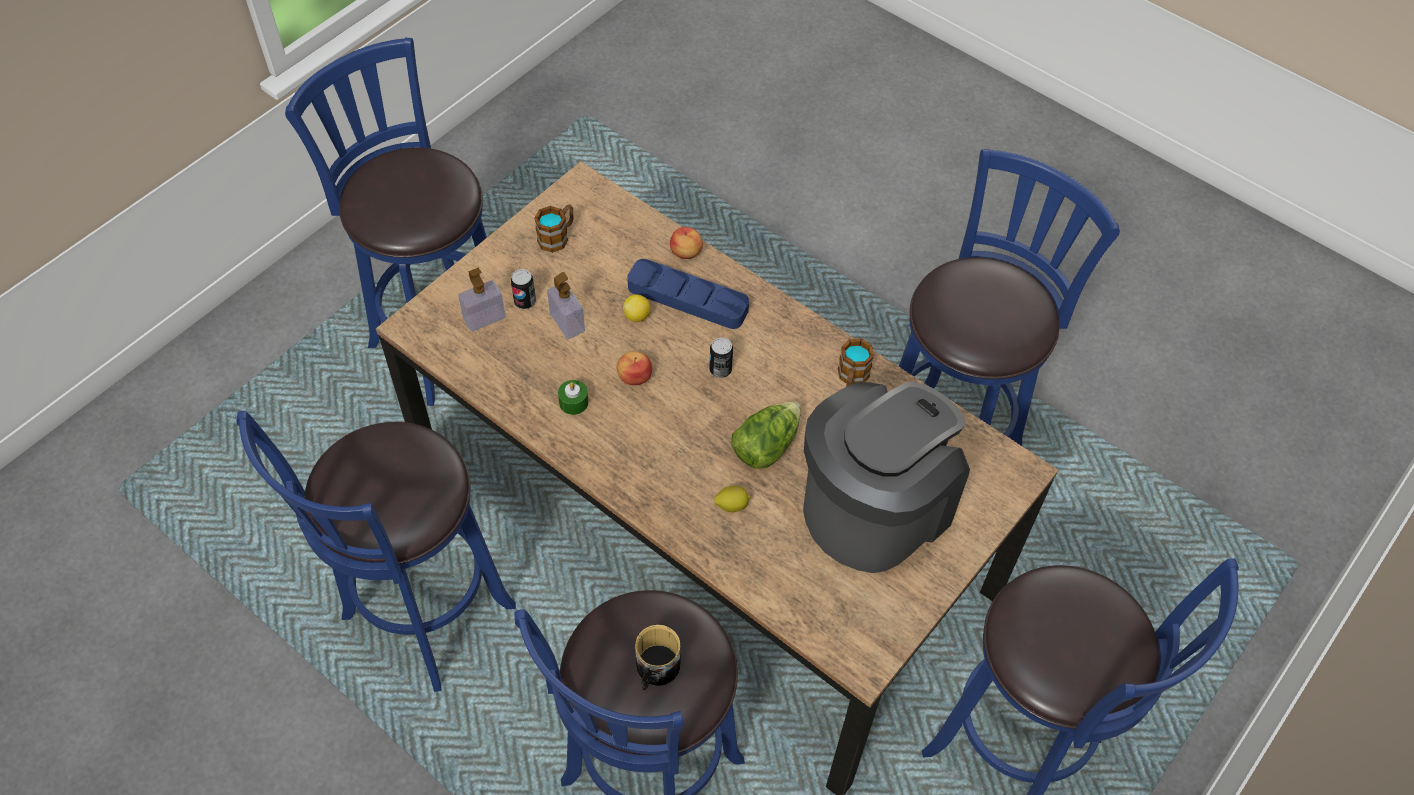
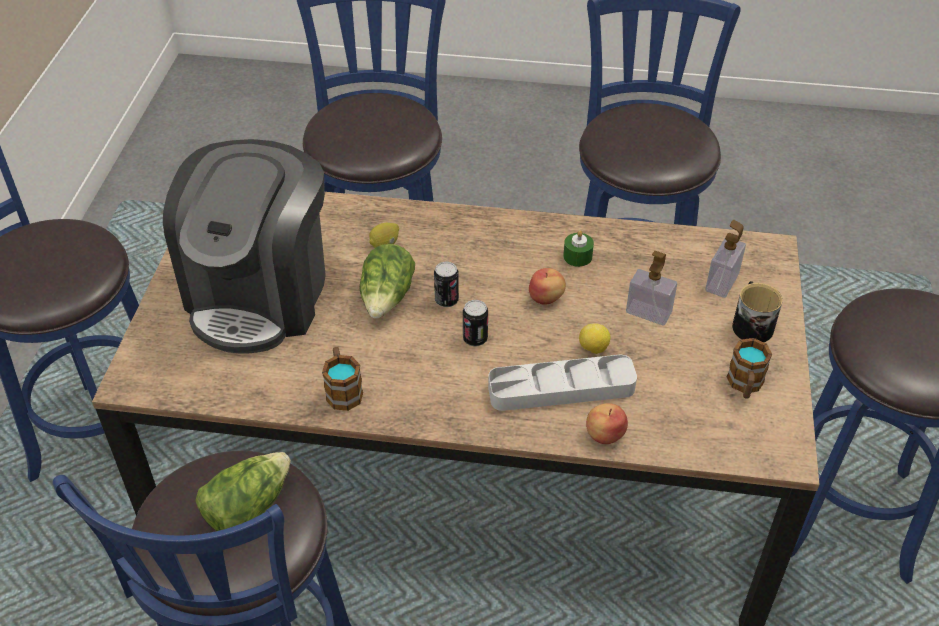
camera: 150 degrees right, 10 degrees down
(525, 302) = (704, 312): can -> can (446, 300)
(655, 670) = (363, 121): mug -> mug (751, 324)
(687, 298) = (561, 388): blue tray -> grey tray
(970, 303) = (247, 507): none -> lettuce

